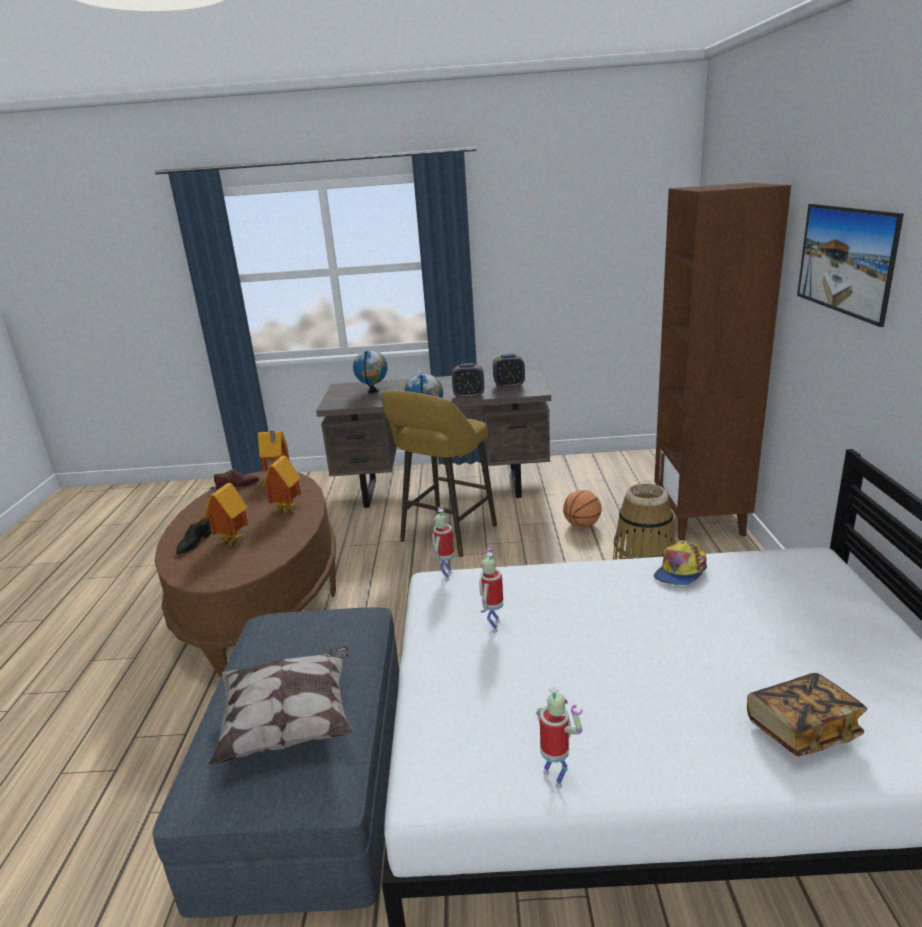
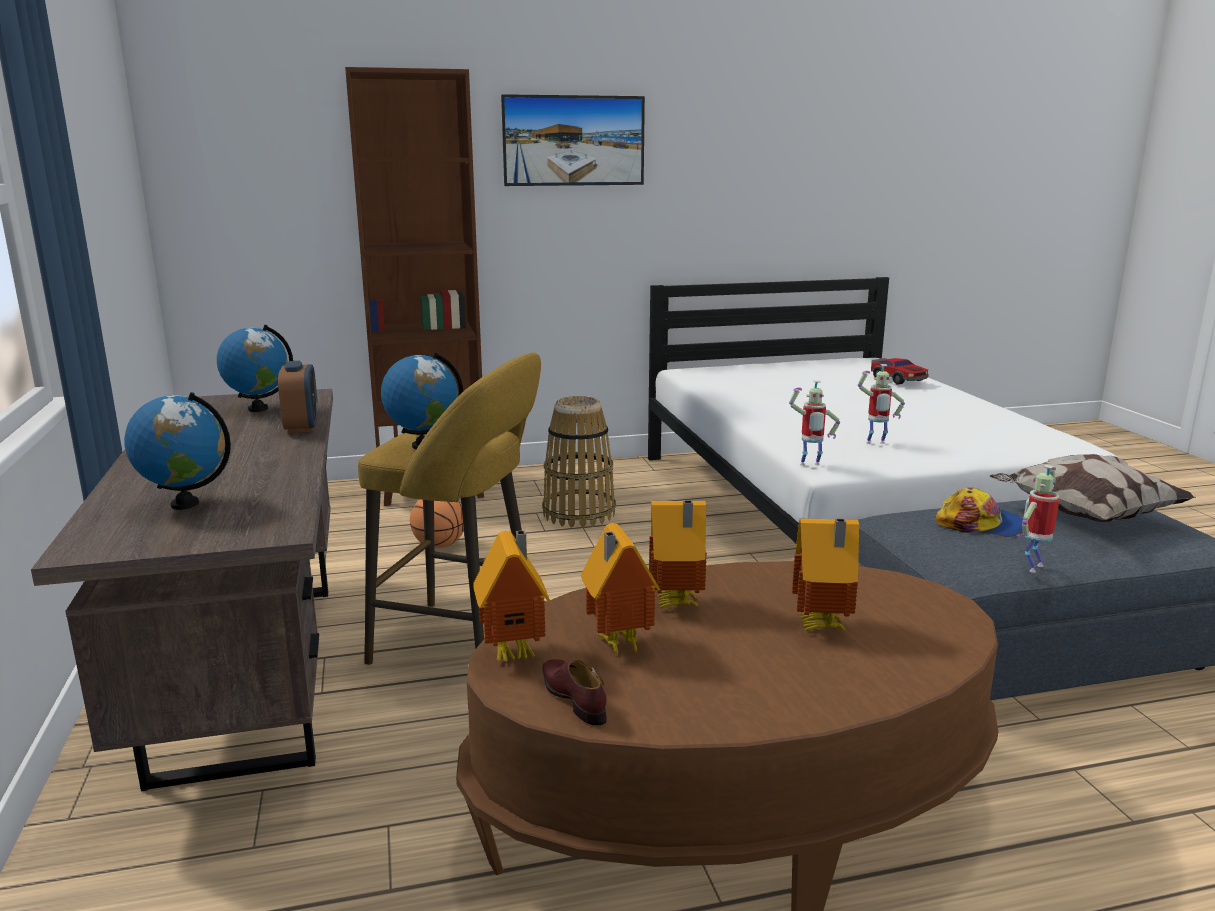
camera: 105 degrees left, 5 degrees down
(194, 543) = (860, 664): black shoe -> none
(265, 494) = (616, 644): none -> toy house
(509, 386) = (258, 409): alarm clock -> globe
(556, 777) = (1013, 421): toy robot -> toy robot (1032, 567)
(680, 571) = (734, 397): cap -> cap (979, 524)
(801, 729) = (898, 379): book -> toy car

